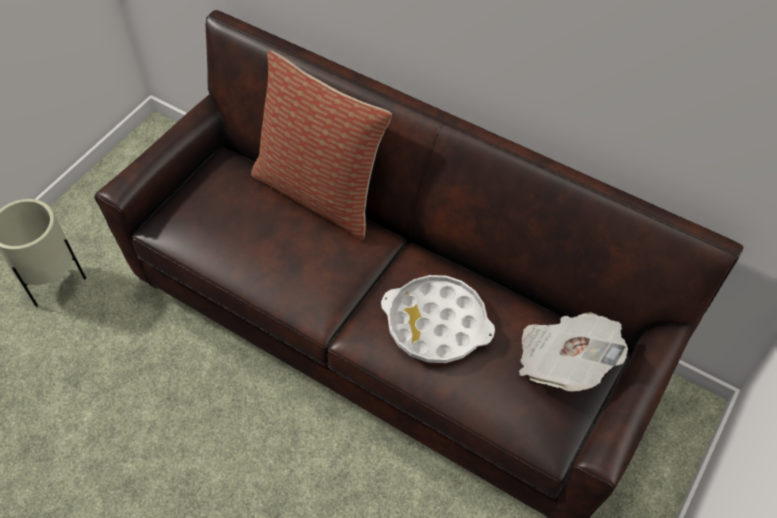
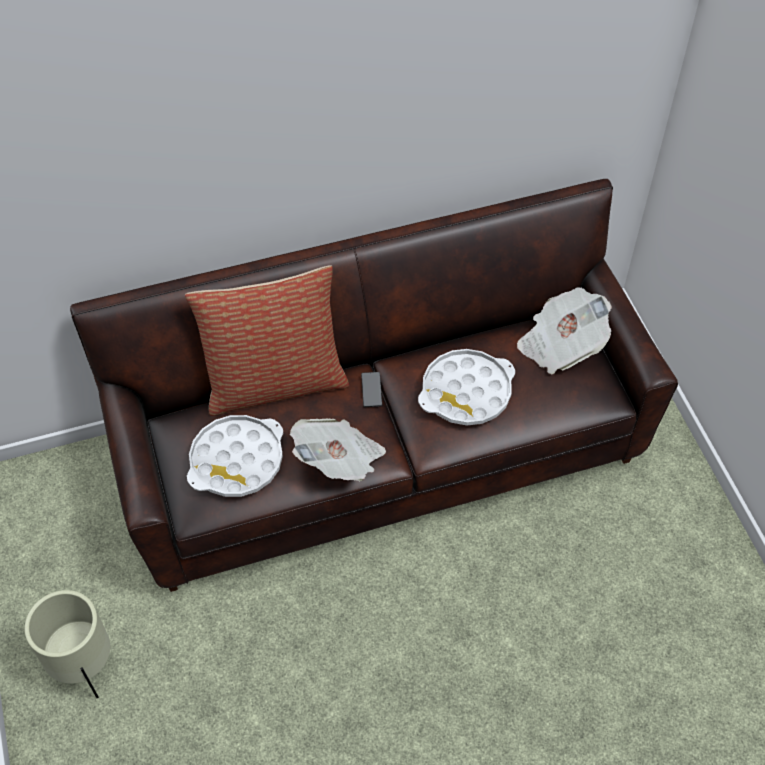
camera: 50 degrees left, 0 degrees up
(224, 219) = (237, 461): none -> white tray
(284, 283) = (339, 461): none -> newspaper
(375, 257) = (371, 390): none -> phone

